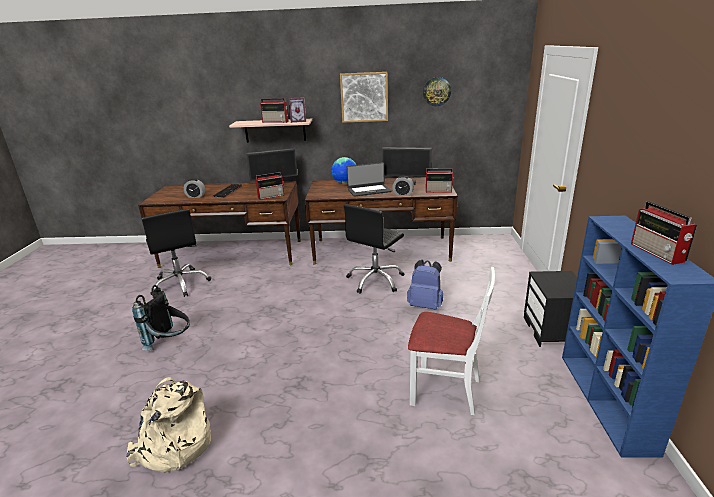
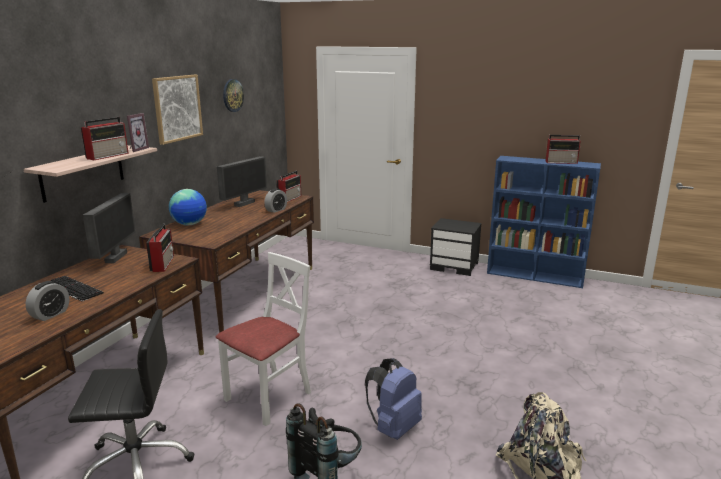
camera: 70 degrees left, 5 degrees down
(369, 190) = (238, 219): laptop -> none
(375, 280) = (309, 310): black office chair -> none
(425, 305) = (380, 298): blue backpack -> blue backpack (393, 428)
(445, 390) = (506, 320): white chair -> white chair (269, 397)

